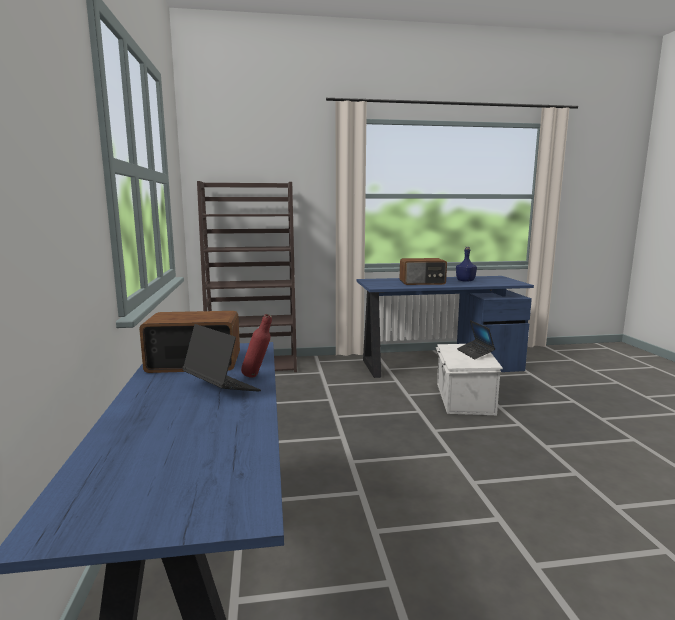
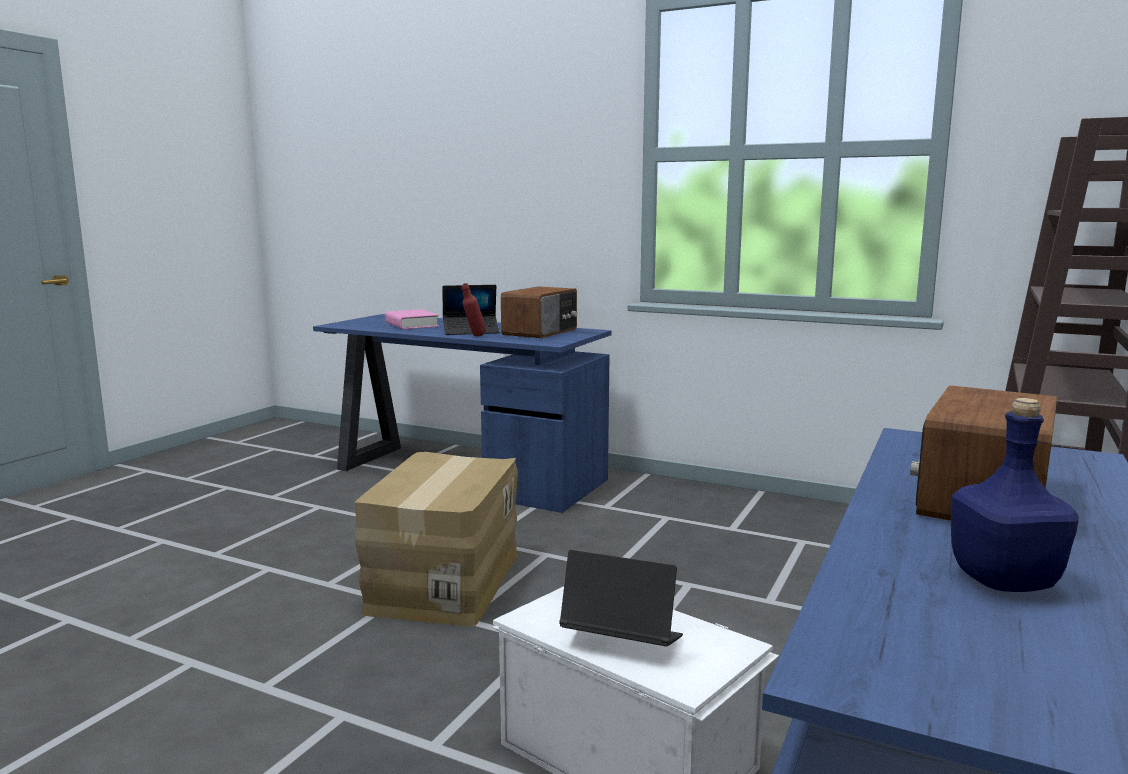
camera: 125 degrees right, 0 degrees up
(188, 441) = (411, 325): none -> pink book
(430, 478) = (443, 582): none -> cardboard box

